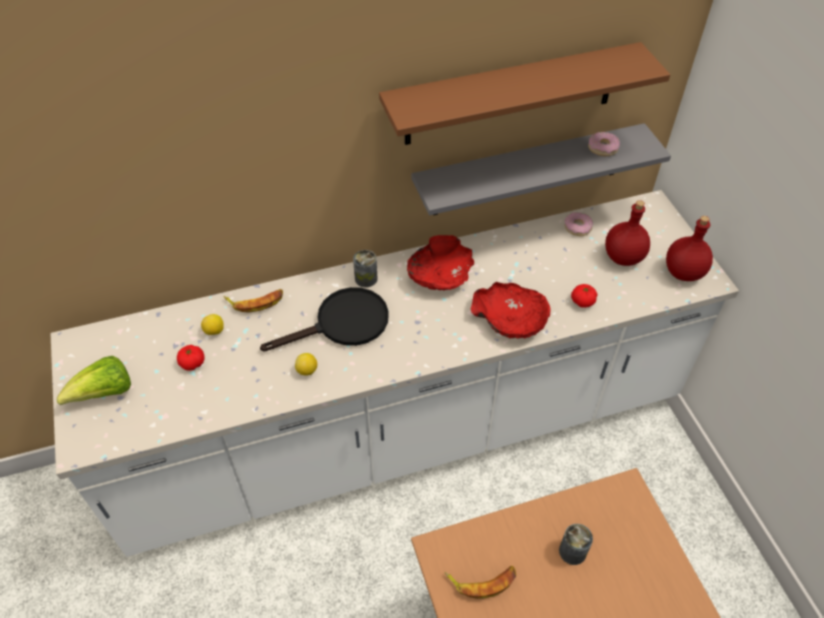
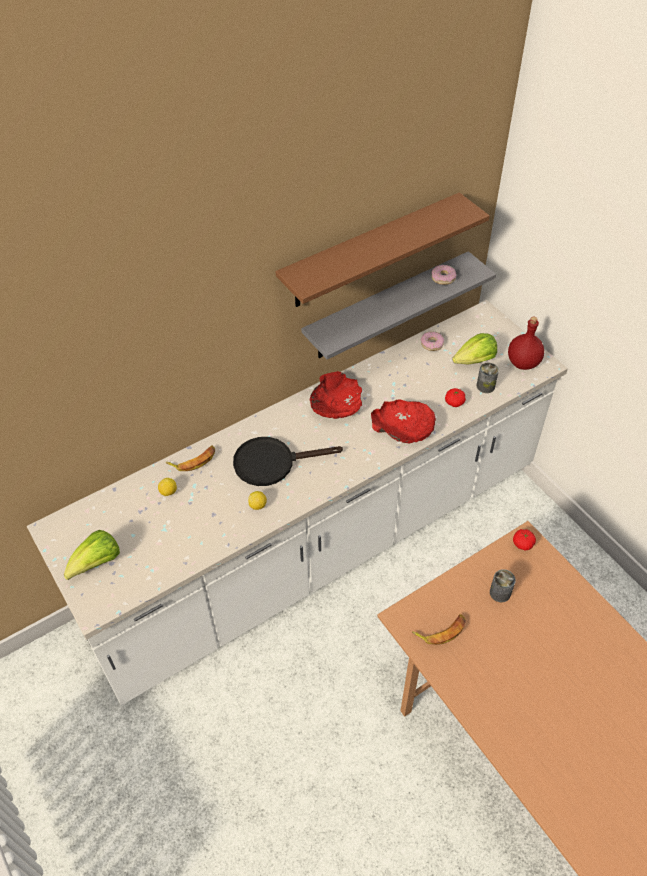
camera: 15 degrees left, 0 degrees up
(192, 363) = (161, 522): tomato -> tomato (523, 544)
(343, 324) = (272, 462): black frying pan -> black frying pan turned 150 degrees counterclockwise
(366, 278) = (277, 421): can -> can (485, 386)
(624, 257) = (475, 360): red bottle -> lettuce

